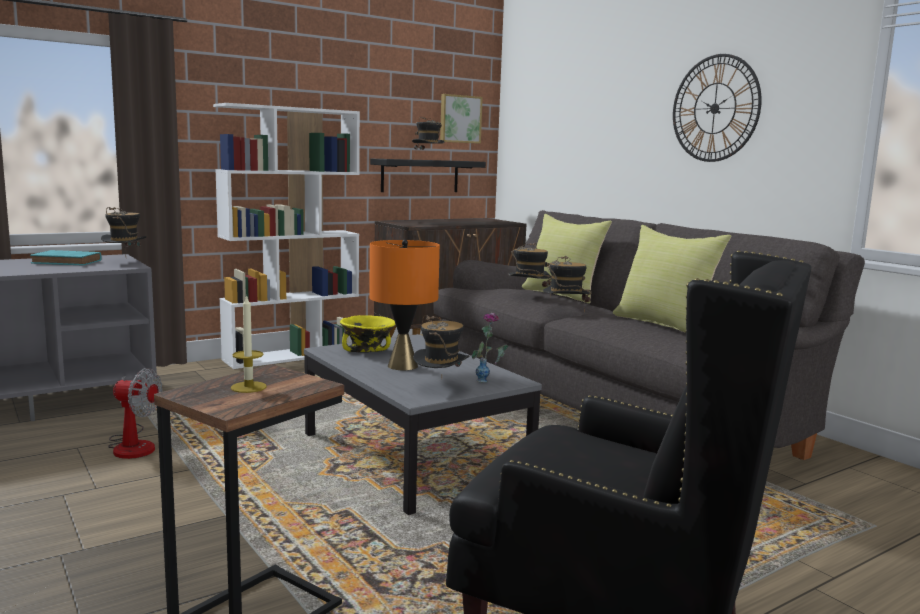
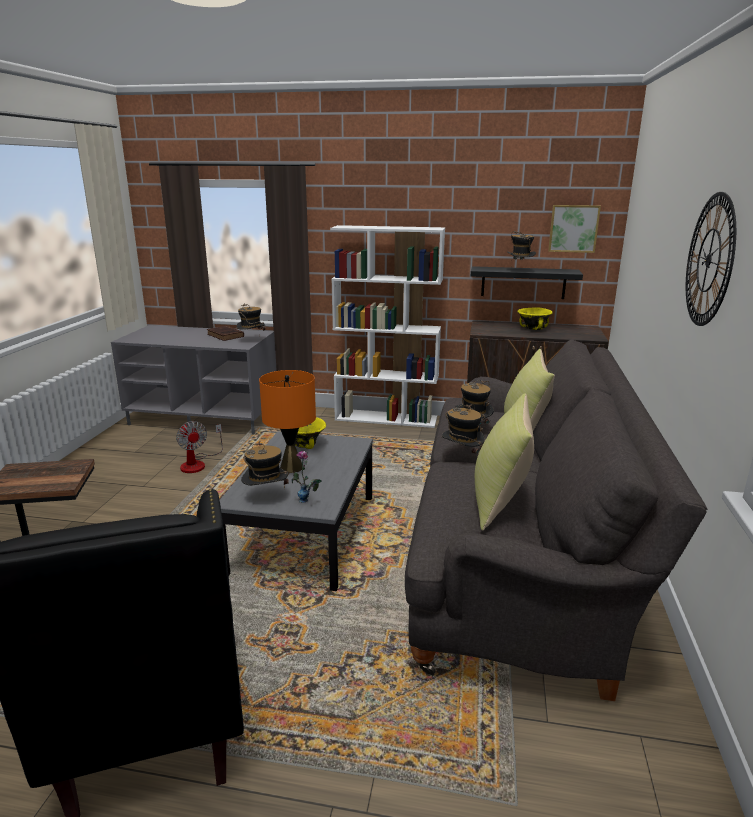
camera: 45 degrees right, 10 degrees up
(68, 262) = (226, 336): turquoise book -> brown book
(248, 387) = (39, 474): candle -> none
(447, 221) = (533, 328): none -> yellow bowl

